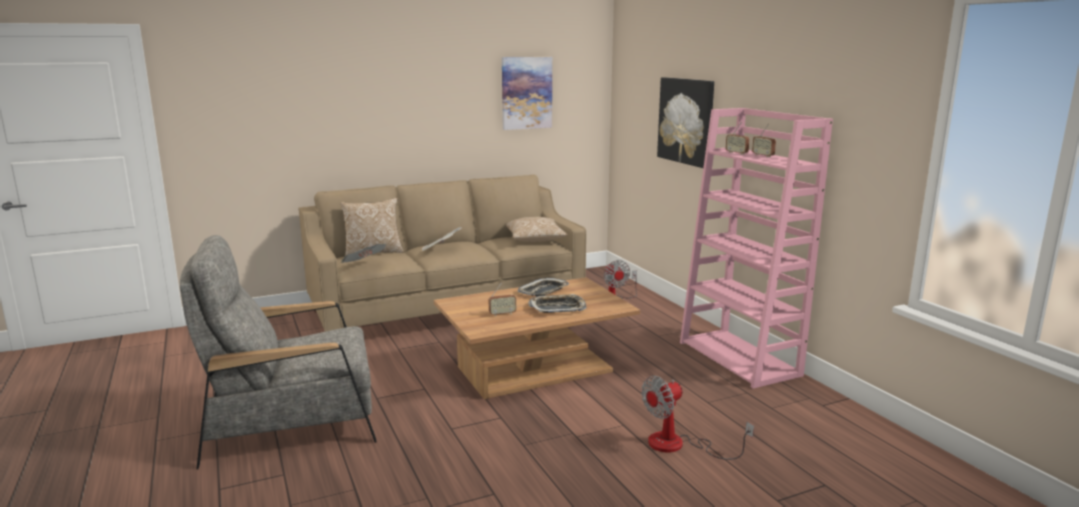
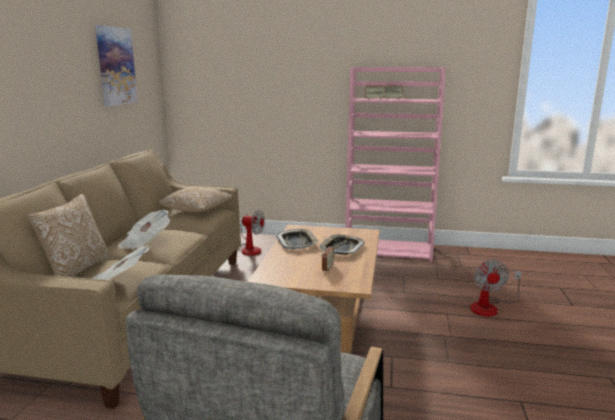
camera: 55 degrees left, 0 degrees up
(686, 121) = (280, 84): picture -> none

